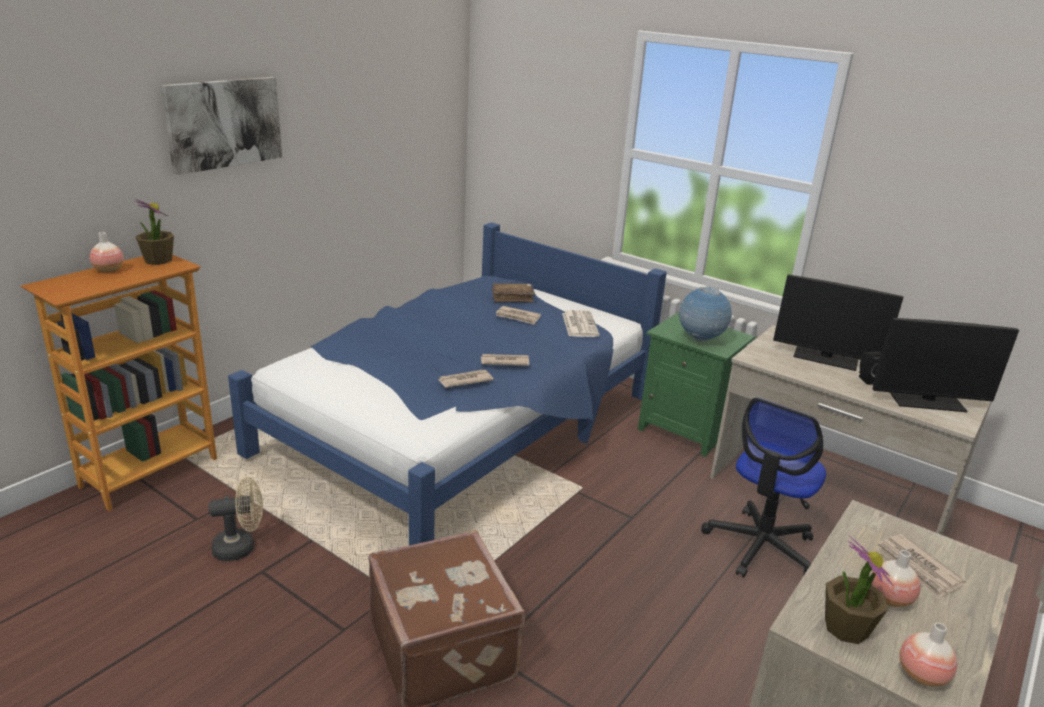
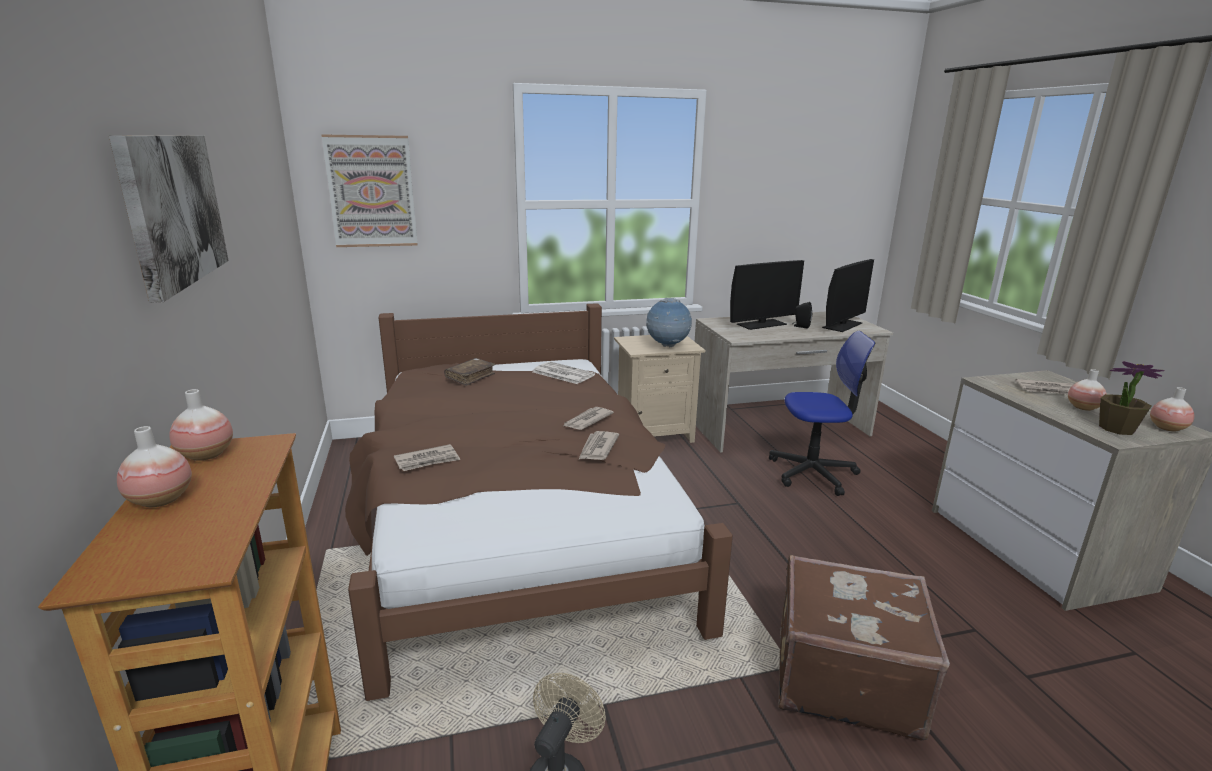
camera: 50 degrees left, 5 degrees down
(158, 260) = (206, 455): potted plant -> vase
(459, 426) = (518, 522): blue bed -> brown bed
(515, 117) = (371, 192): none -> picture
(518, 317) = (511, 388): newspaper -> newspaper (427, 460)
(685, 430) = (653, 434): green nightstand -> beige nightstand
(760, 547) = (813, 473): office chair -> office chair turned 75 degrees counterclockwise

